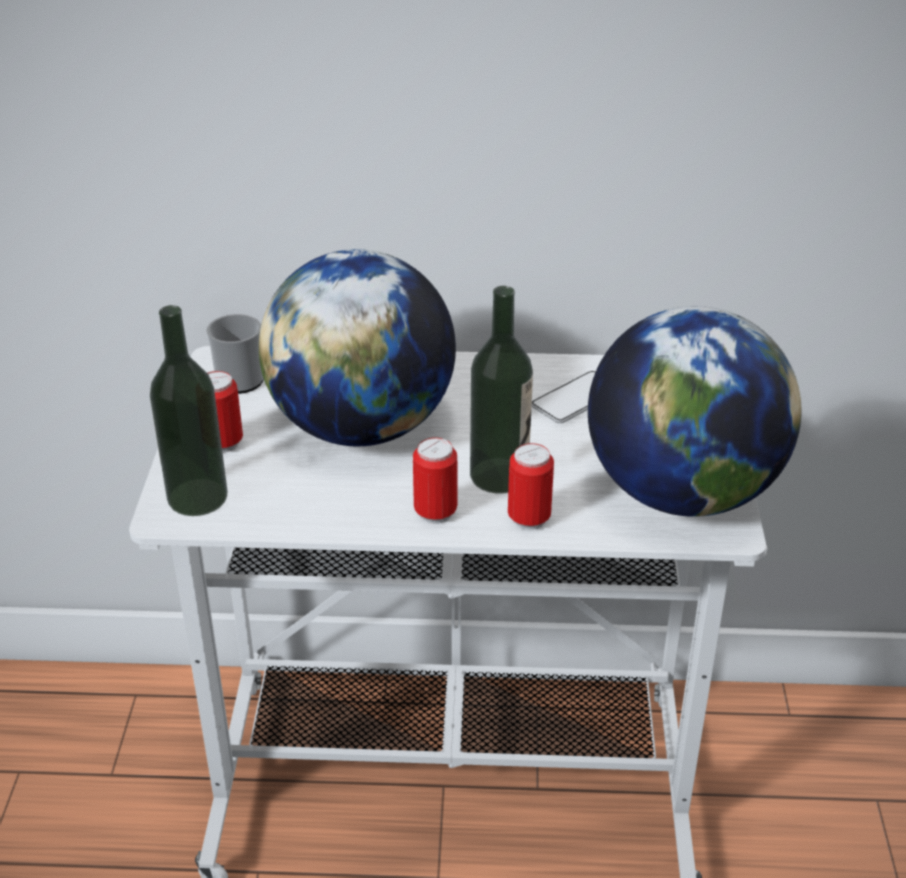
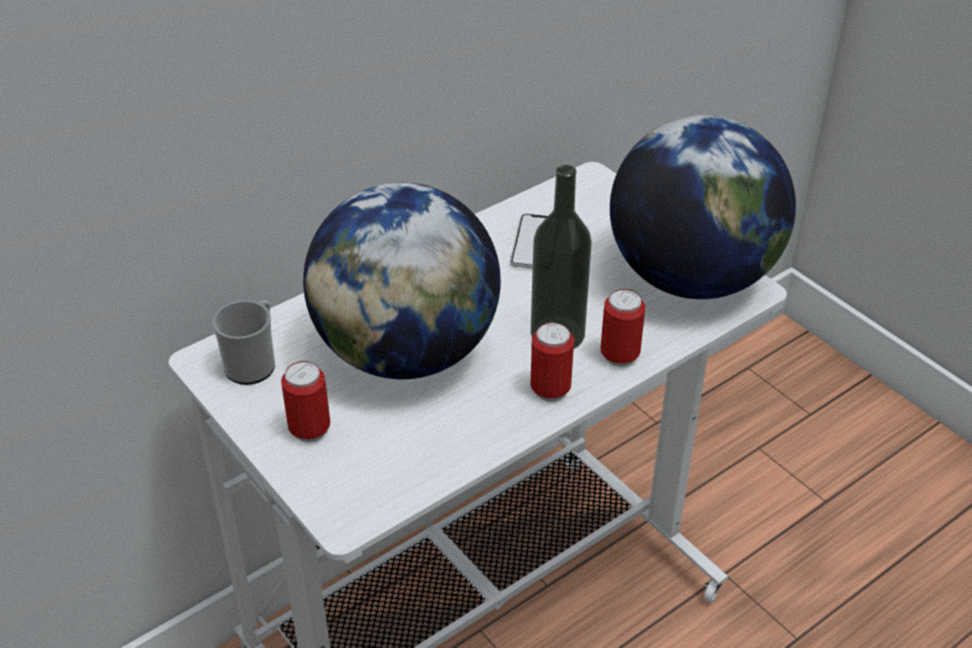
camera: 40 degrees left, 5 degrees up
(197, 497) = (351, 489): bottle -> none

